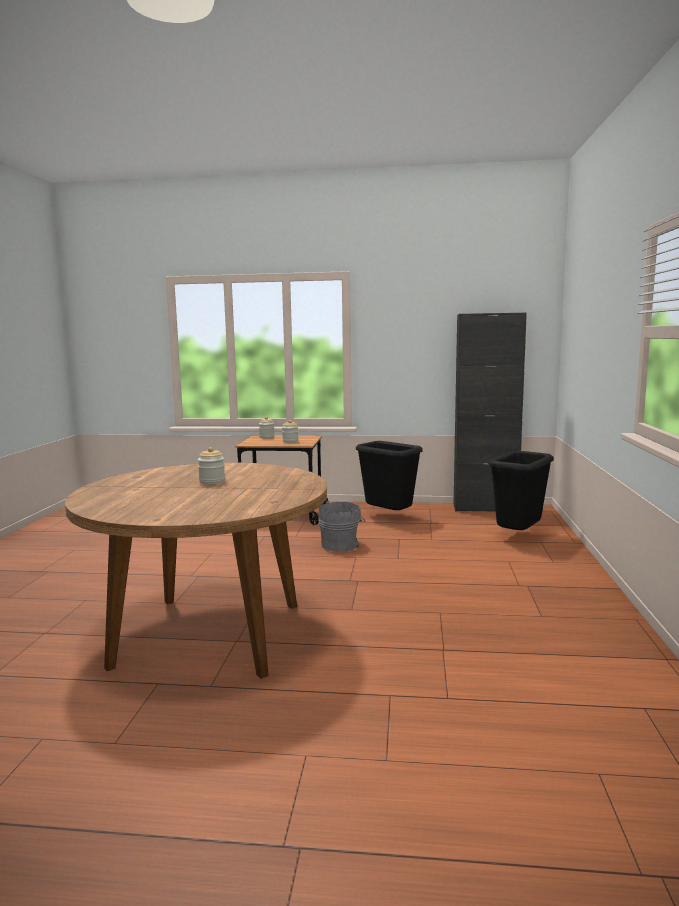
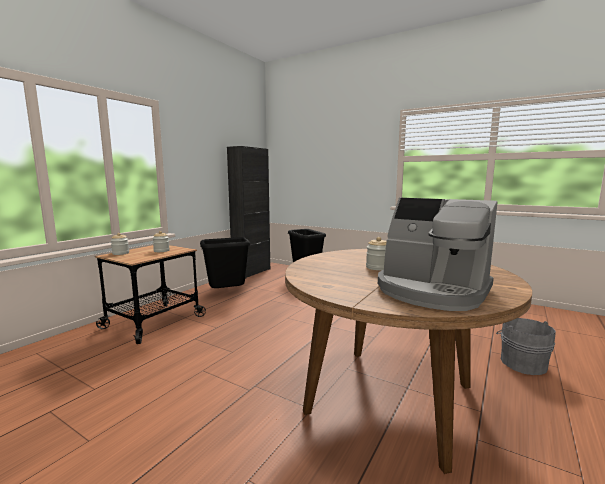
camera: 65 degrees left, 0 degrees up
(132, 498) = (431, 291): none -> coffee machine
(341, 544) = (258, 316): grey bucket -> grey bucket (522, 363)

